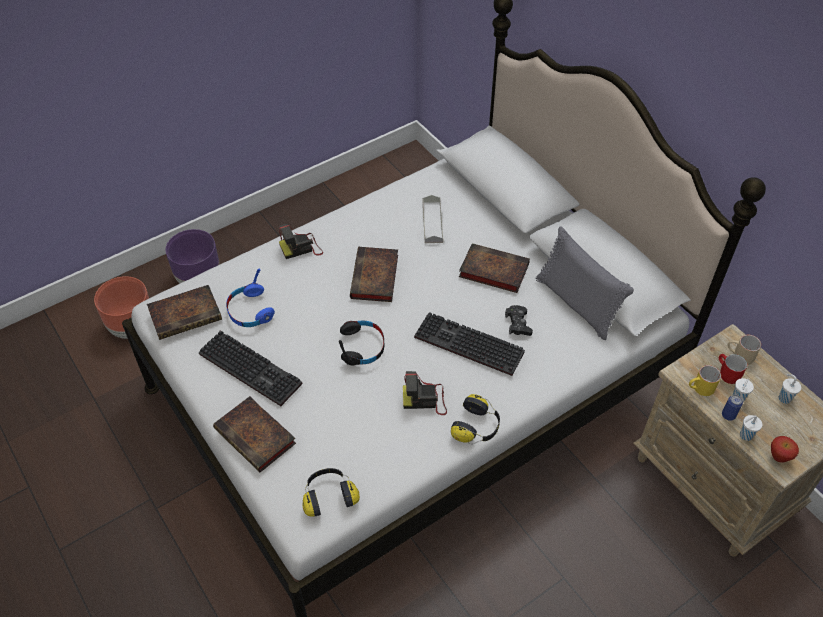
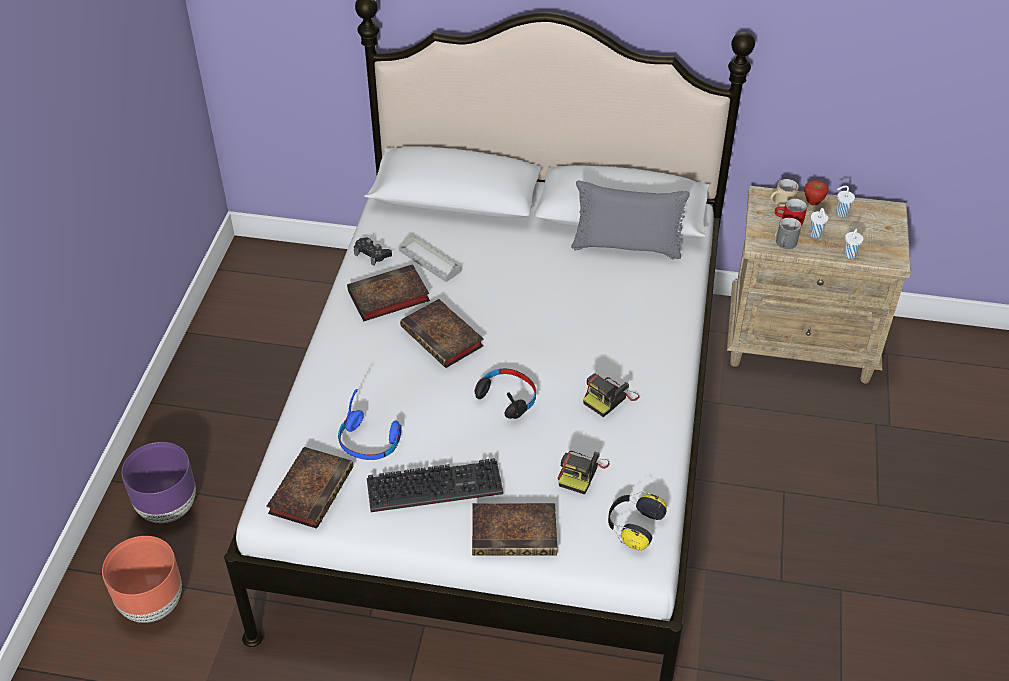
camera: 45 degrees left, 5 degrees down
(301, 248) = (340, 359): camera -> camera (581, 472)
(466, 346) = (587, 336): keyboard -> none
(477, 427) = (672, 388): headphones -> none
(492, 271) = (530, 266): book -> book (387, 297)
(518, 324) = (604, 292): black game controller -> black game controller (372, 254)
(700, 389) = (785, 245): yellow mug -> grey mug
(728, 415) = (823, 250): can -> none
(778, 457) = (884, 254): apple -> apple (813, 203)

